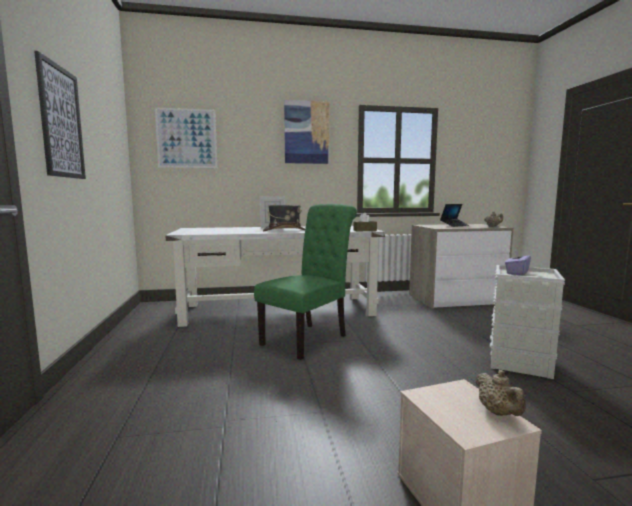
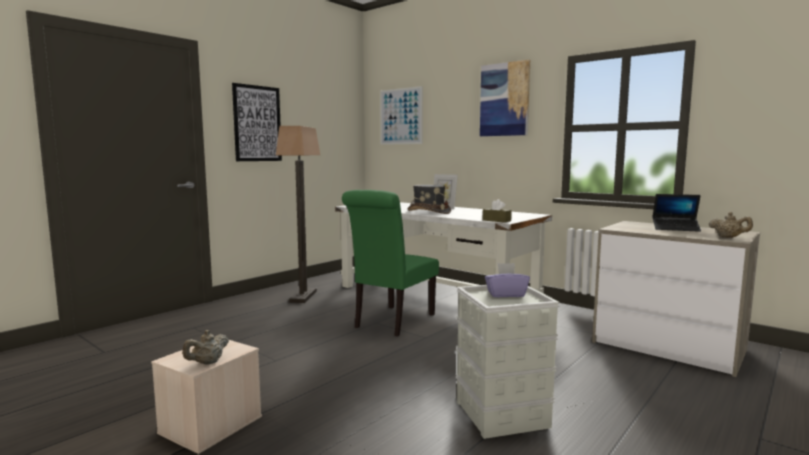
camera: 50 degrees right, 0 degrees up
(163, 348) = (303, 296): none -> floor lamp
(308, 338) = (391, 322): green chair -> green chair turned 120 degrees clockwise

